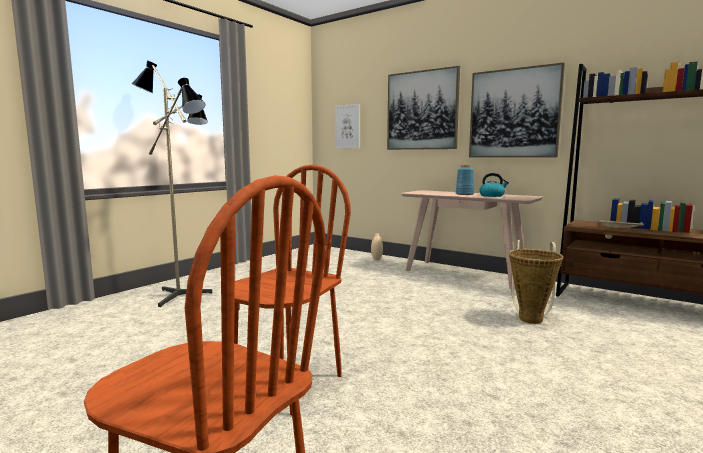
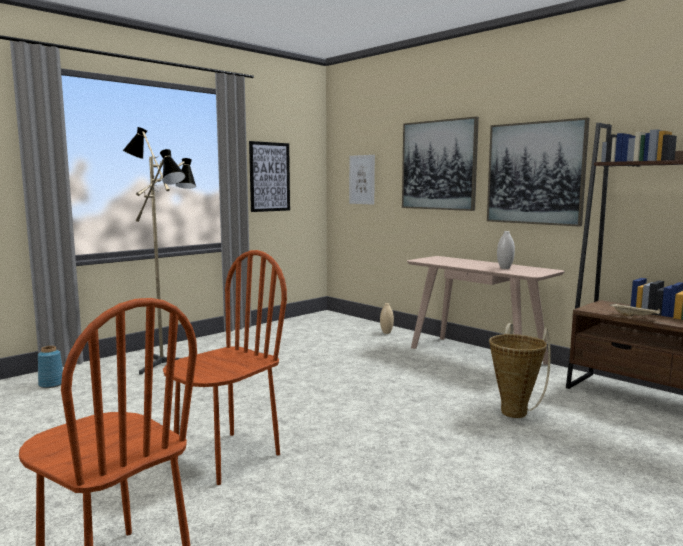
camera: 10 degrees right, 0 degrees up
(266, 122) = (269, 177): none -> picture
(464, 194) = (476, 264): blue vase -> blue vase (51, 384)
(492, 196) = (505, 268): kettle -> white vase

